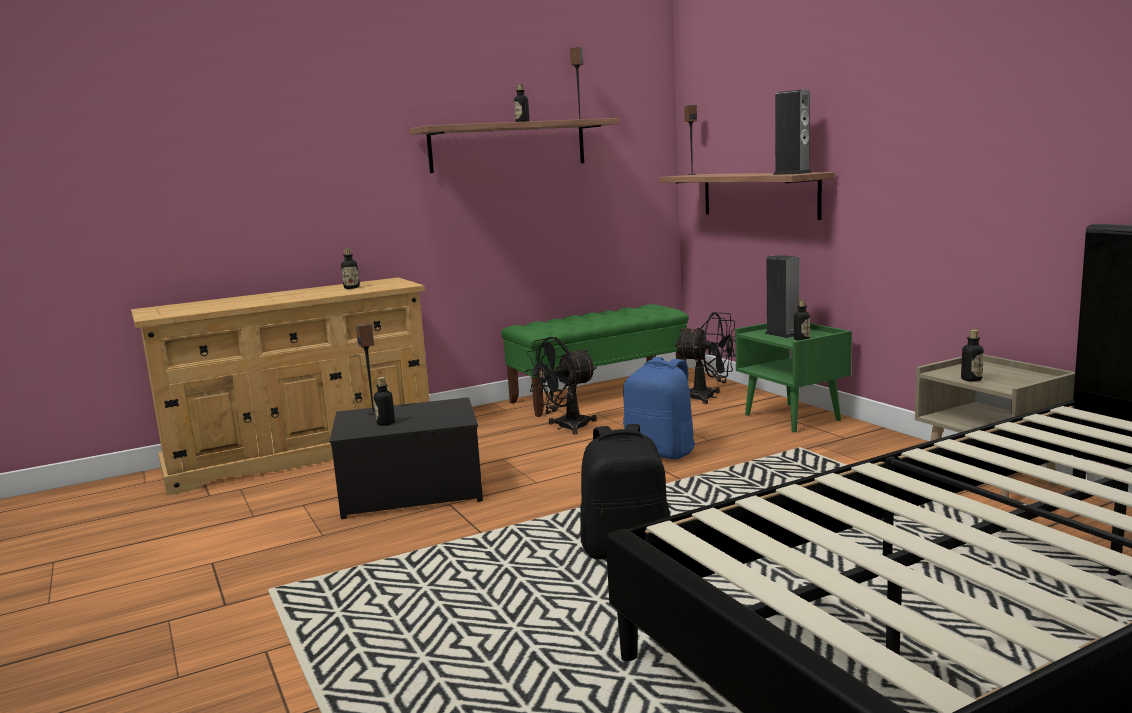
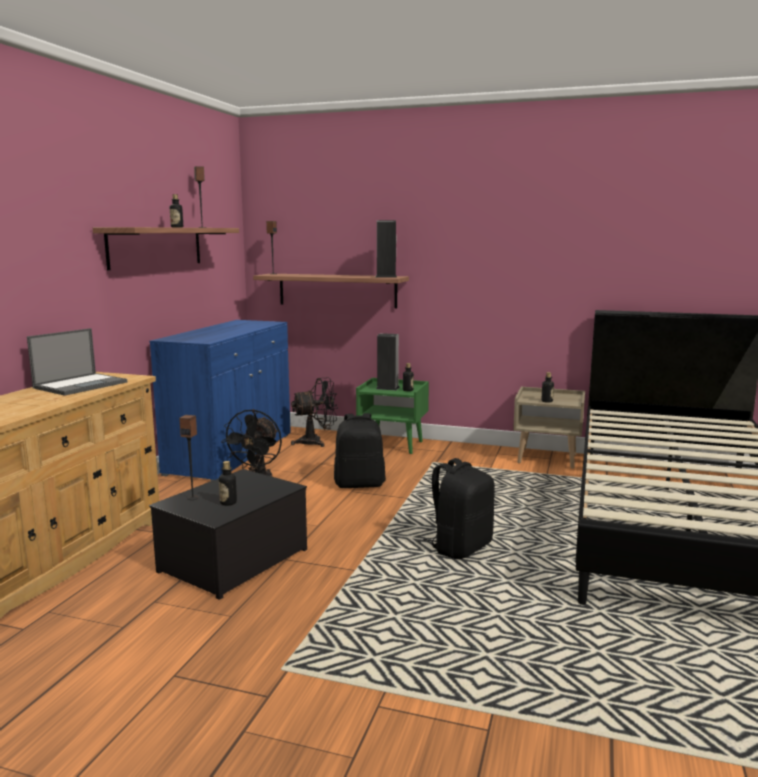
camera: 45 degrees left, 0 degrees up
(351, 288) = (81, 385): bottle -> laptop
(599, 393) = (231, 453): green bench -> blue cabinet
(662, 452) = (360, 484): blue backpack -> black backpack

